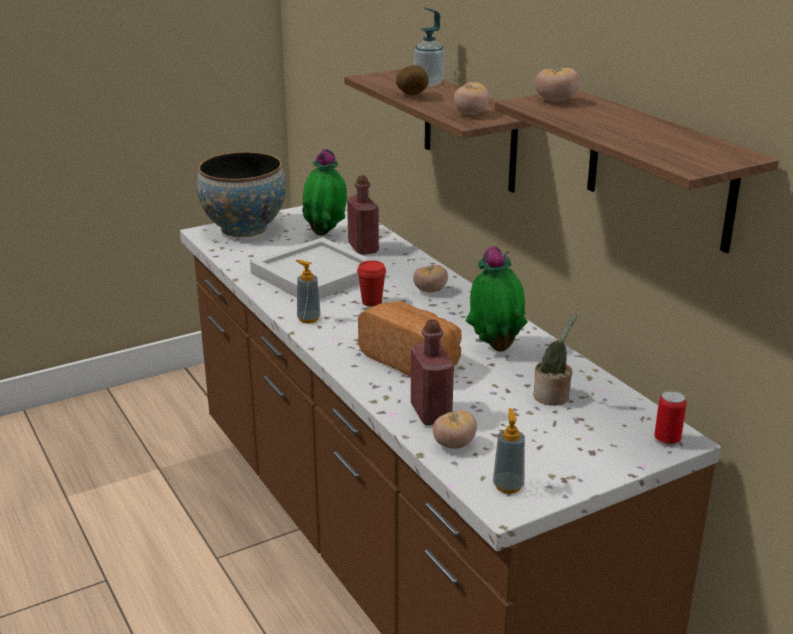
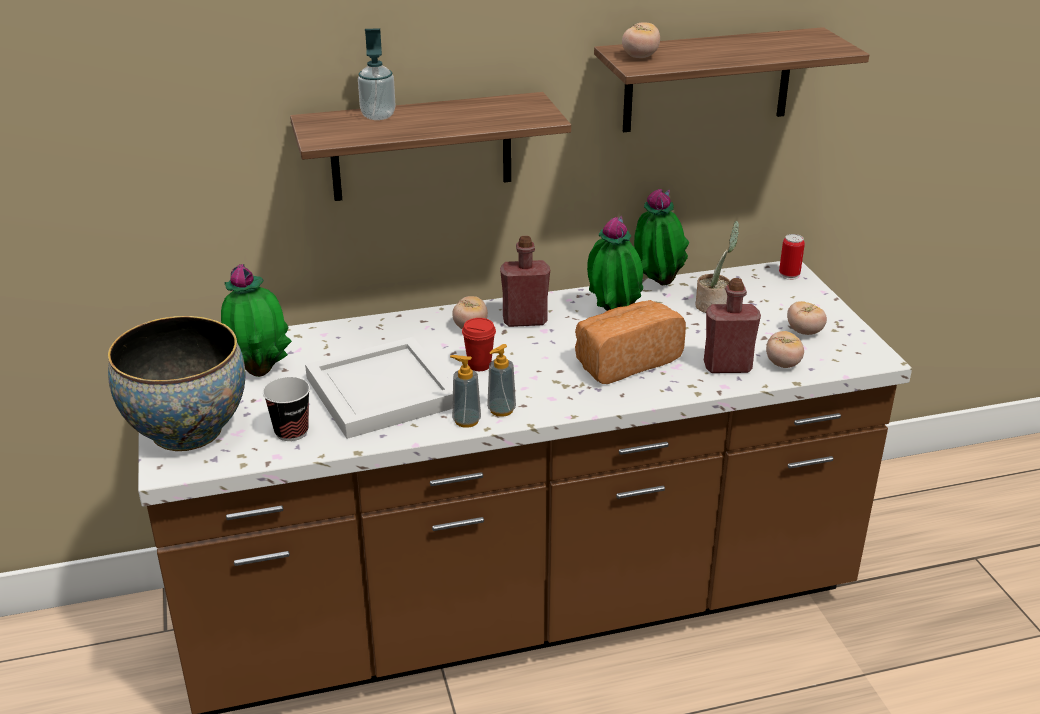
camera: 75 degrees left, 5 degrees up
(253, 256) = (291, 432): none -> cup
(363, 248) = (325, 351): red bottle -> red bottle (525, 320)
(411, 95) = (424, 128): potato -> none
(470, 114) = (517, 113): tomato -> tomato (804, 332)
(508, 486) = (848, 351): soap dispenser -> soap dispenser (466, 421)
(576, 363) = (656, 284): none -> potted plant

